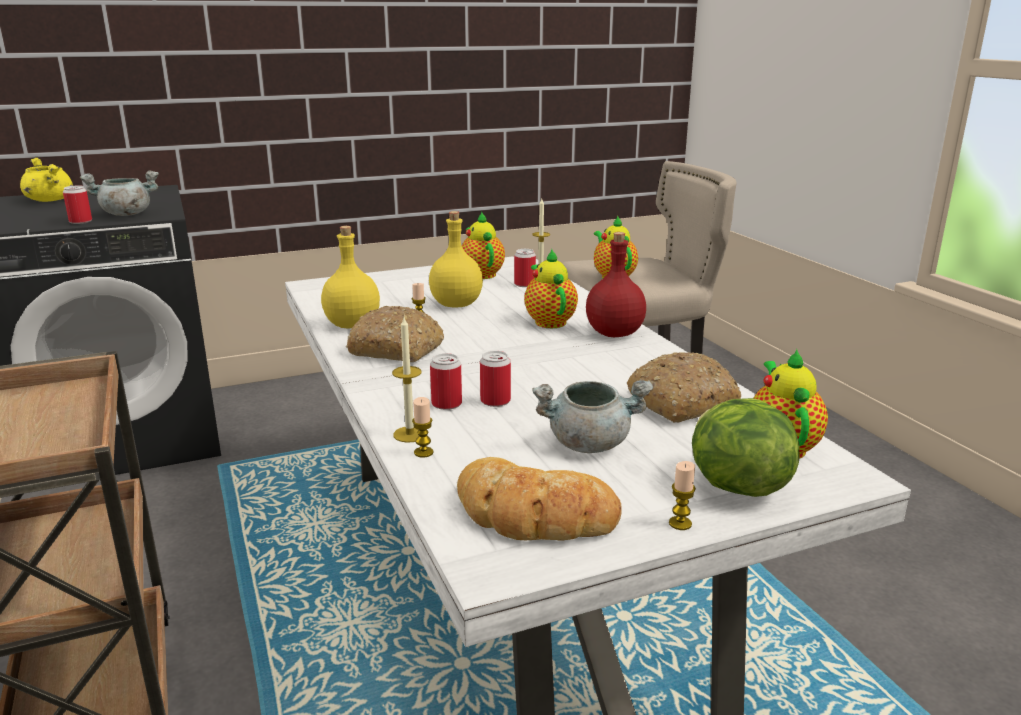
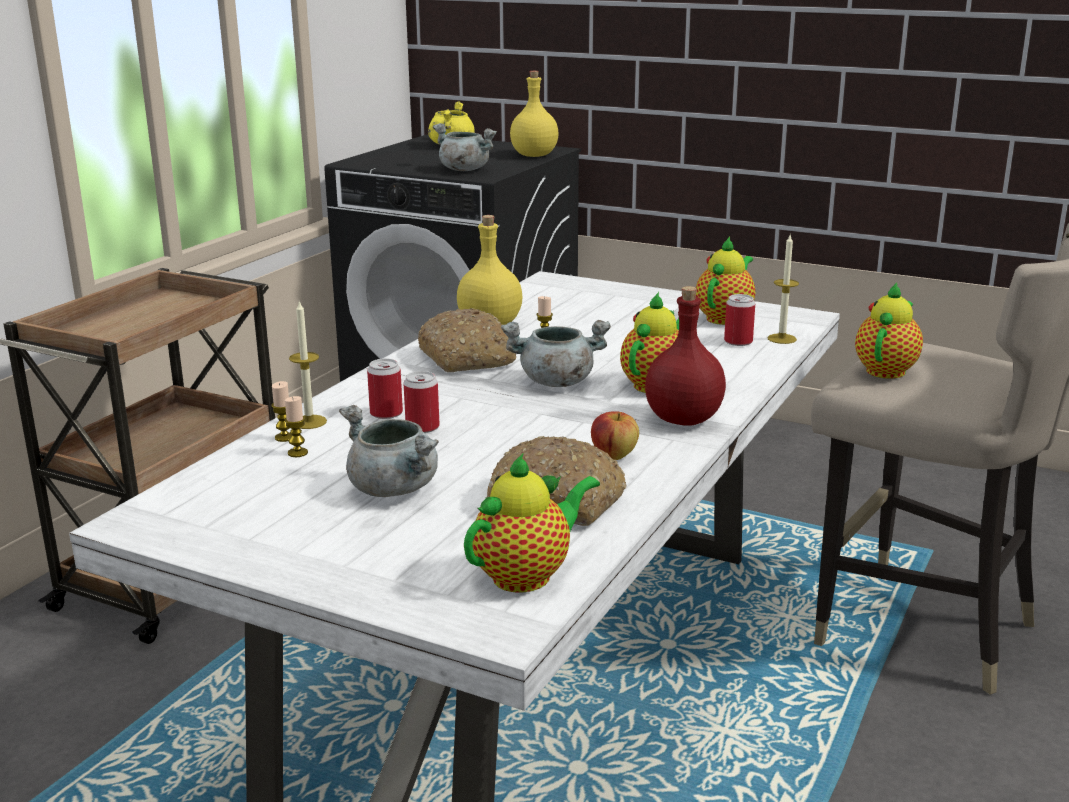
camera: 50 degrees right, 0 degrees up
(80, 222) = (419, 169): can -> none
(456, 304) = (619, 338): yellow bottle -> yellow bottle (535, 155)
(494, 341) = (556, 382): none -> grey cooking pot
(533, 514) = (233, 509): bread -> none
(638, 366) = (614, 455): none -> apple
(680, 523) = (290, 570): candle -> candle (297, 453)
(736, 486) = (399, 575): lettuce -> none

